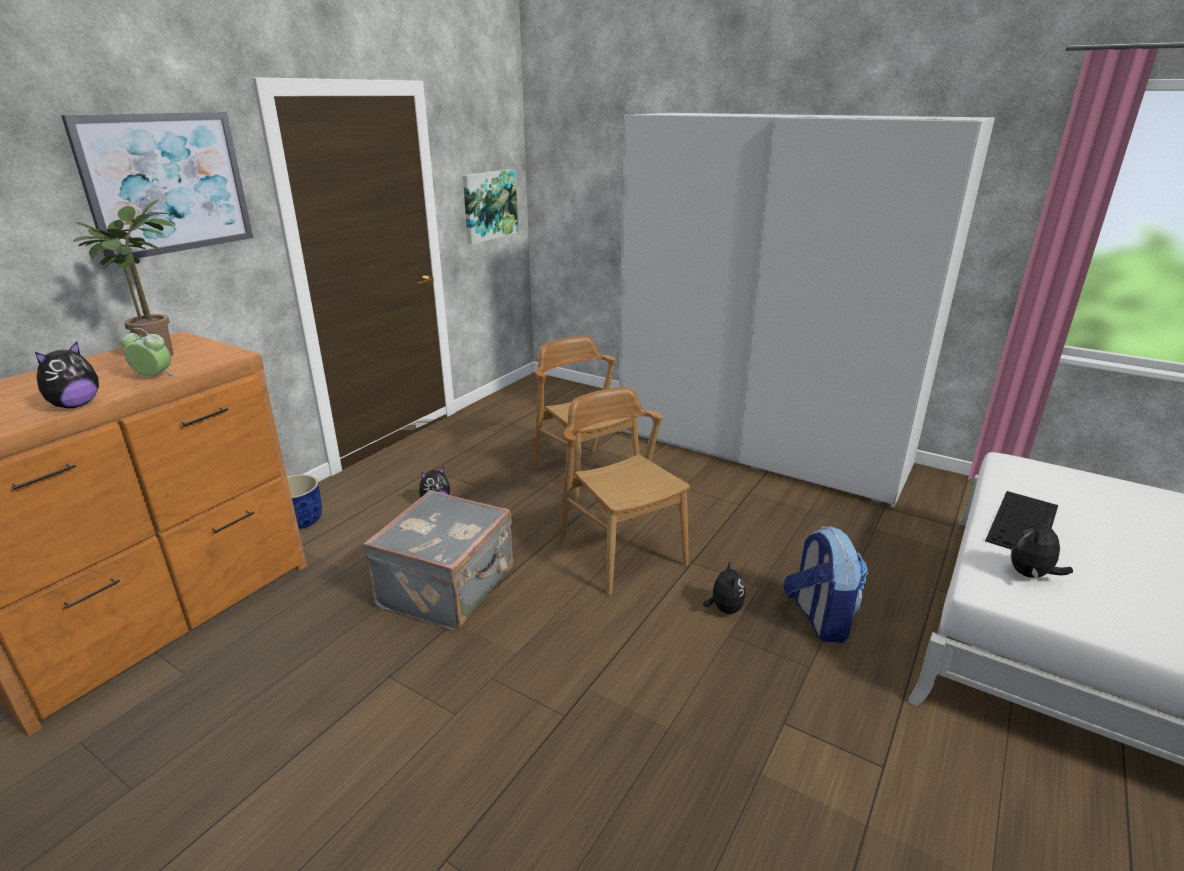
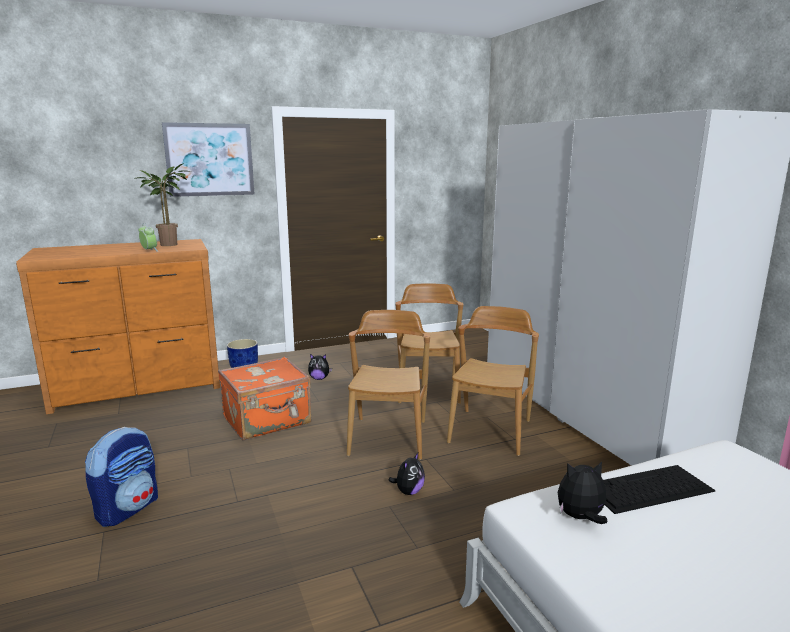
camera: 35 degrees right, 10 degrees down
(75, 405) = (104, 254): plush toy -> none
(449, 588) = (268, 421): grey suitcase -> orange suitcase
(489, 205) = (445, 195): picture -> none
(708, 504) = (490, 431): none -> brown chair
(819, 618) = (469, 525): backpack -> backpack (128, 508)

